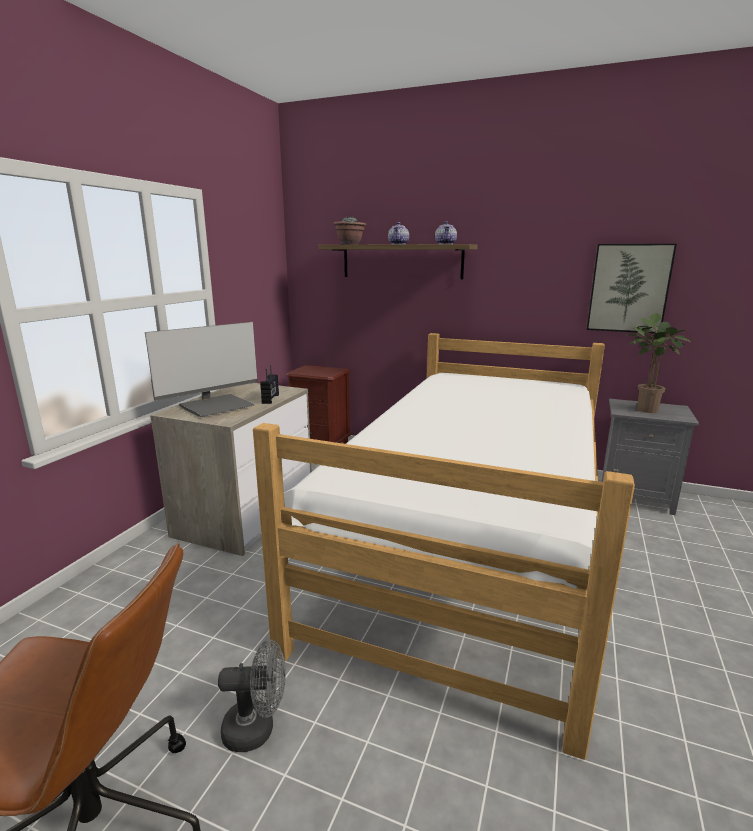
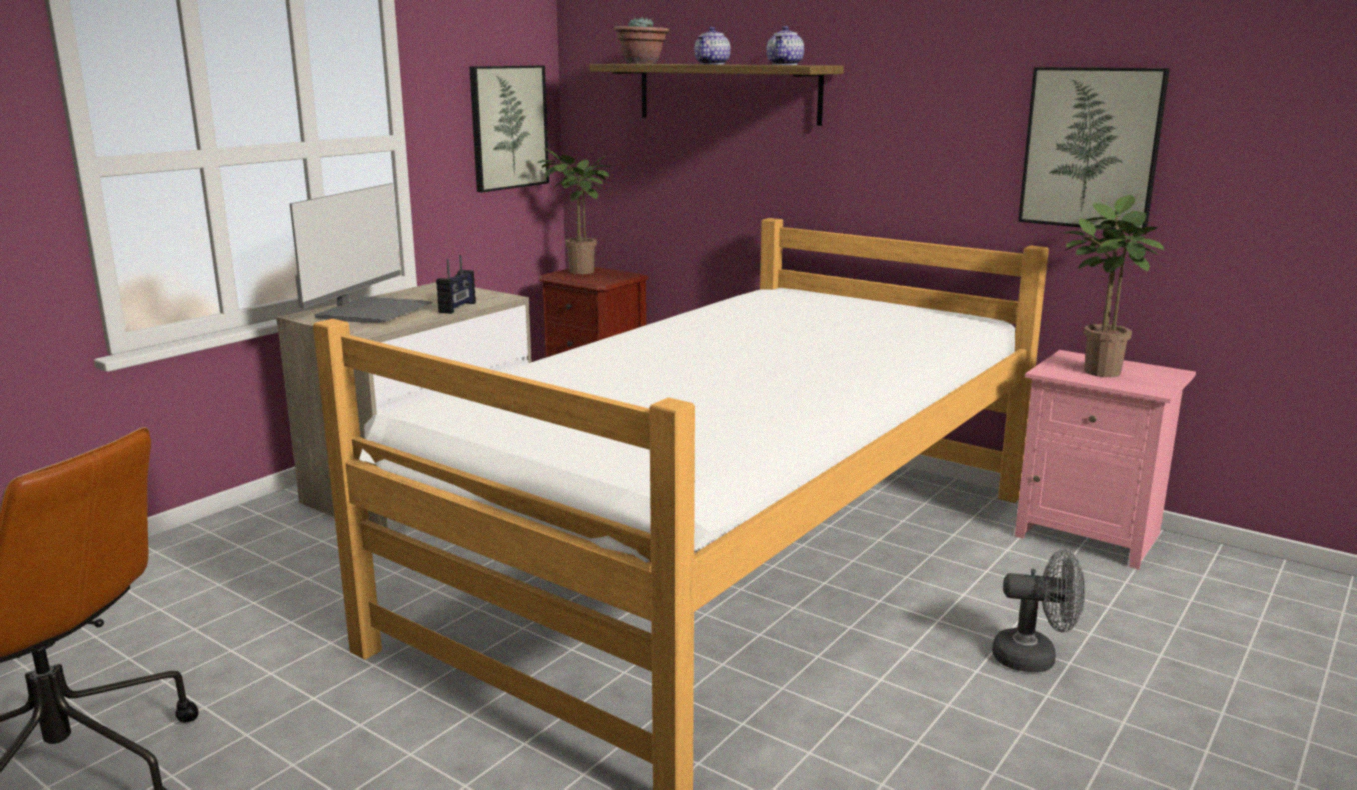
camera: 15 degrees right, 0 degrees up
(216, 406) = (372, 312): monitor -> monitor turned 45 degrees counterclockwise
(257, 729) = (288, 718): grey fan -> grey fan (1034, 658)
(263, 284) = (508, 127): none -> picture
(309, 369) = (580, 272): none -> potted plant
(634, 497) = (1089, 534): grey nightstand -> pink nightstand

